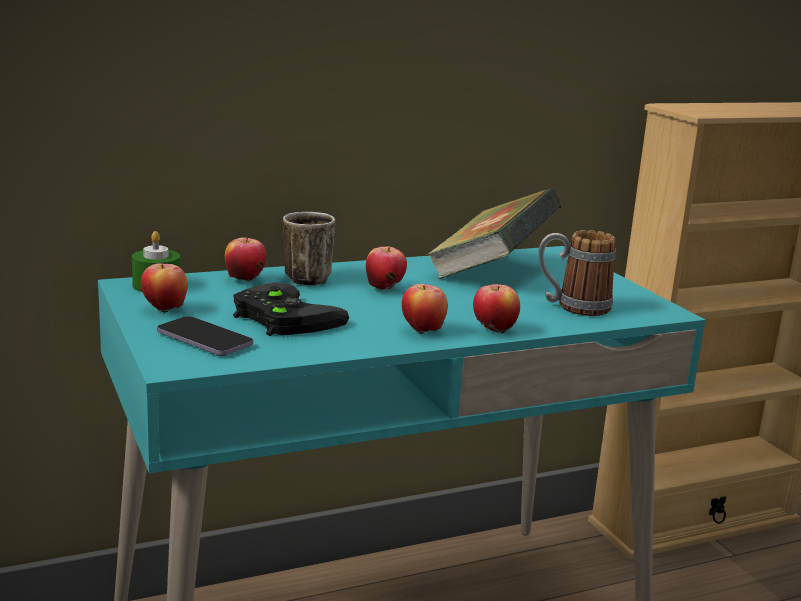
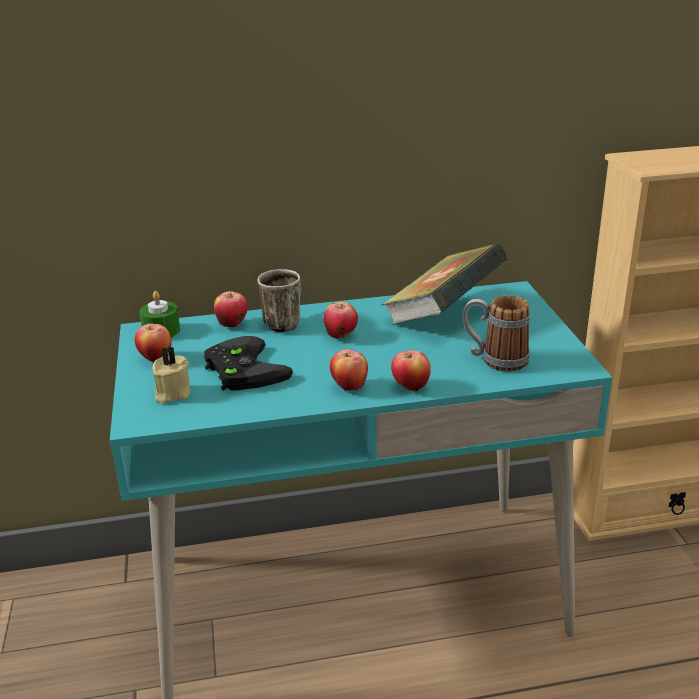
camera: 15 degrees right, 10 degrees up
(204, 339) = (171, 393): phone -> beige candle

